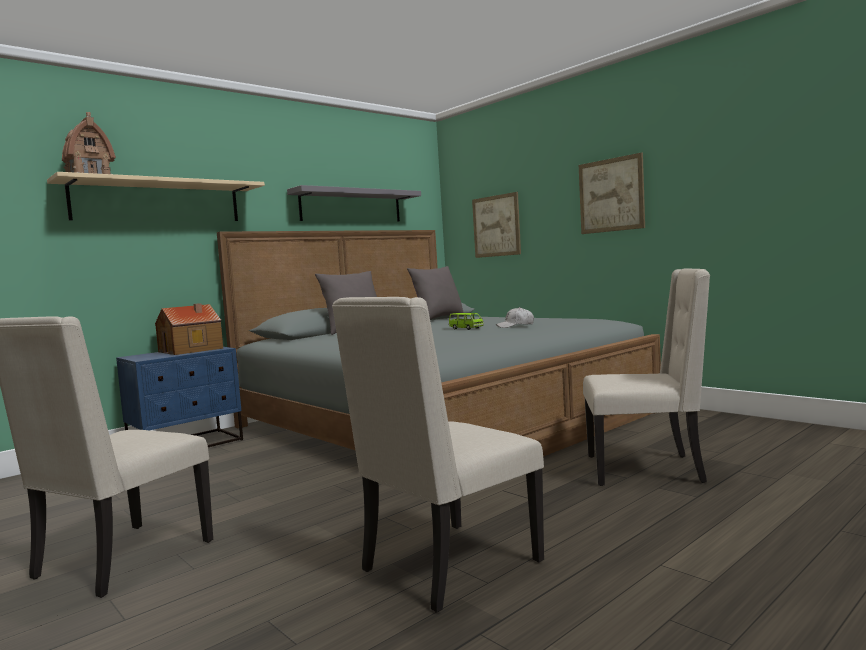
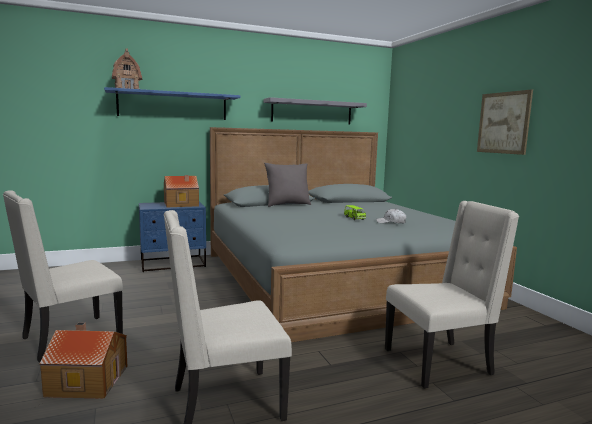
camera: 20 degrees right, 5 degrees up
(158, 202) = (173, 105): beige shelf -> blue shelf
(213, 595) = (87, 379): none -> toy house
(438, 319) = (358, 202): grey pillow -> none
(496, 226) = (420, 135): picture -> none
(646, 469) = (439, 362): beige chair -> beige chair turned 45 degrees counterclockwise

